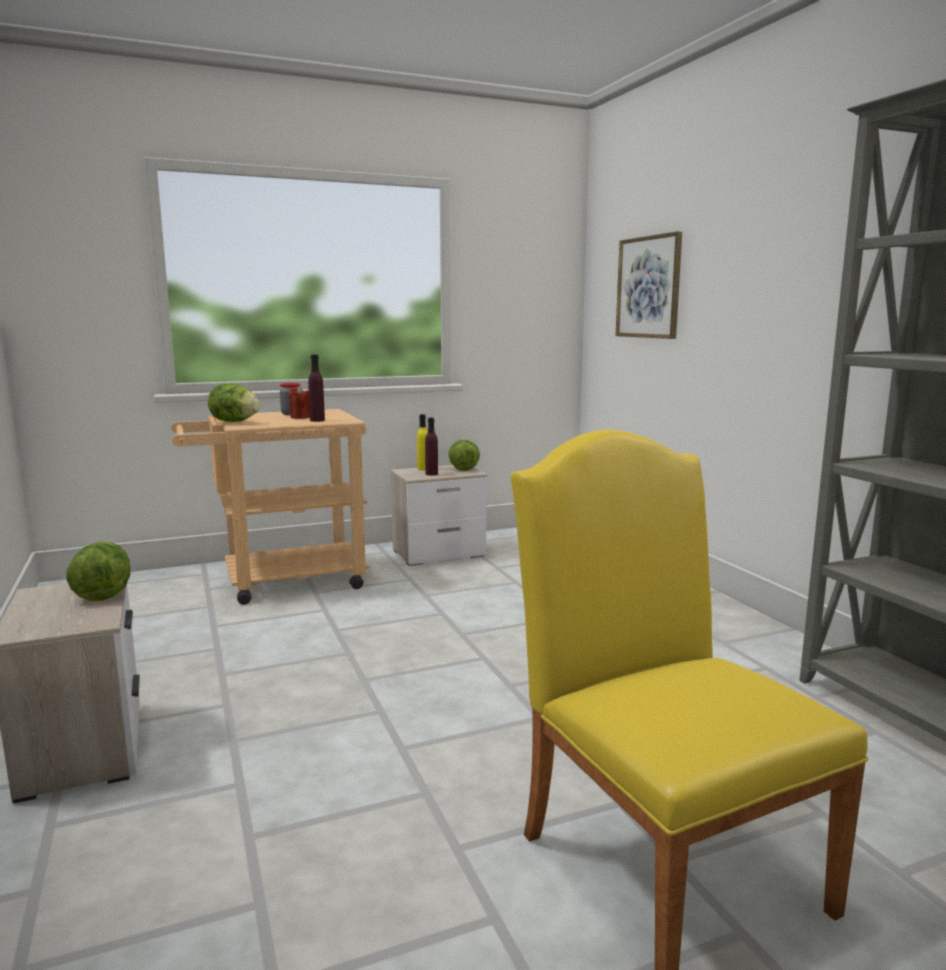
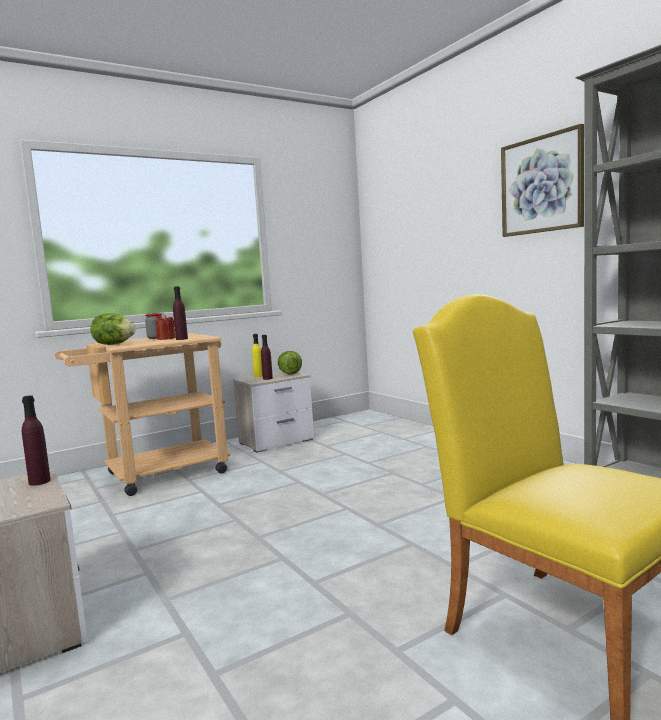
camera: 10 degrees left, 5 degrees down
(104, 592) = (39, 482): lettuce -> purple bottle
(648, 287) = (414, 228): picture -> picture (541, 185)

